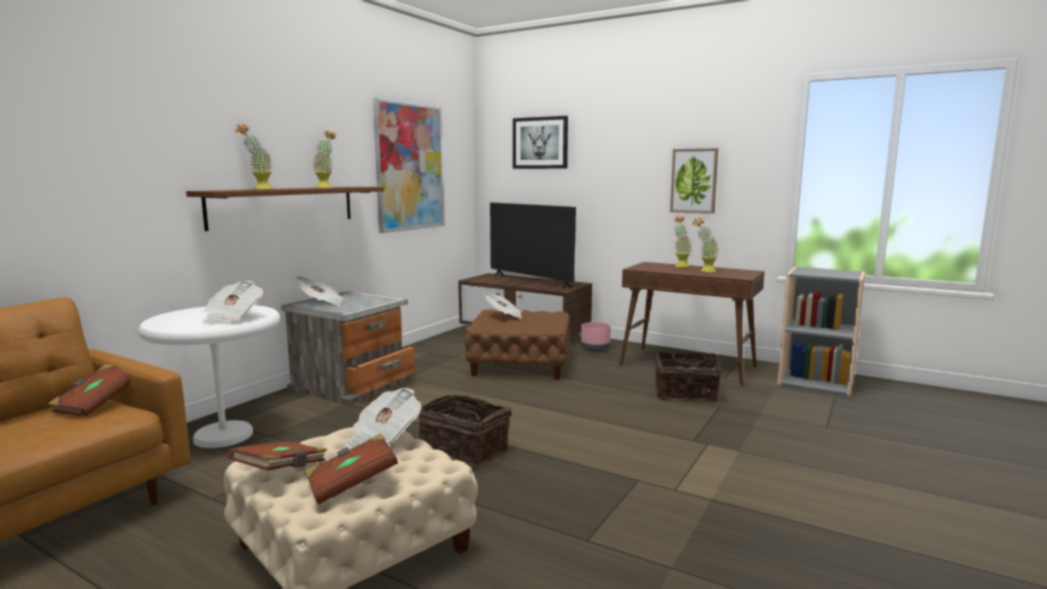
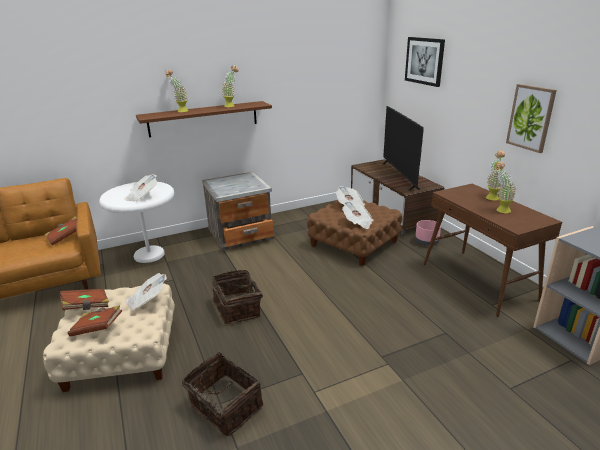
camera: 35 degrees right, 15 degrees up
(321, 303) = (222, 182): newspaper -> newspaper (357, 222)
(410, 167) = (313, 81): picture -> none
(685, 394) = (436, 310): basket -> basket (224, 407)

